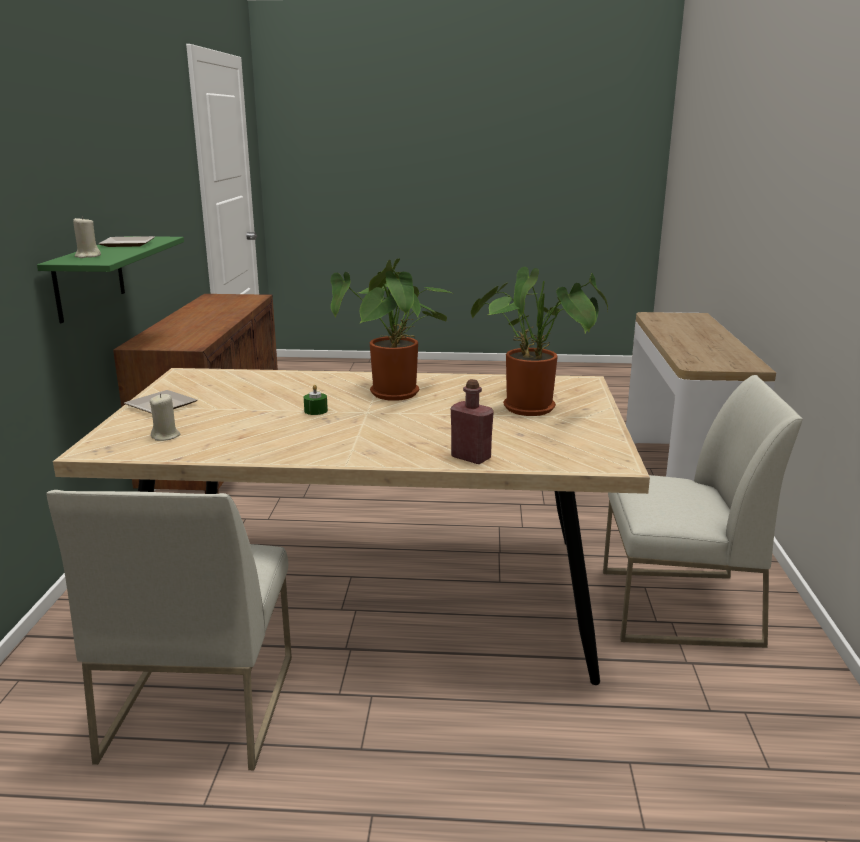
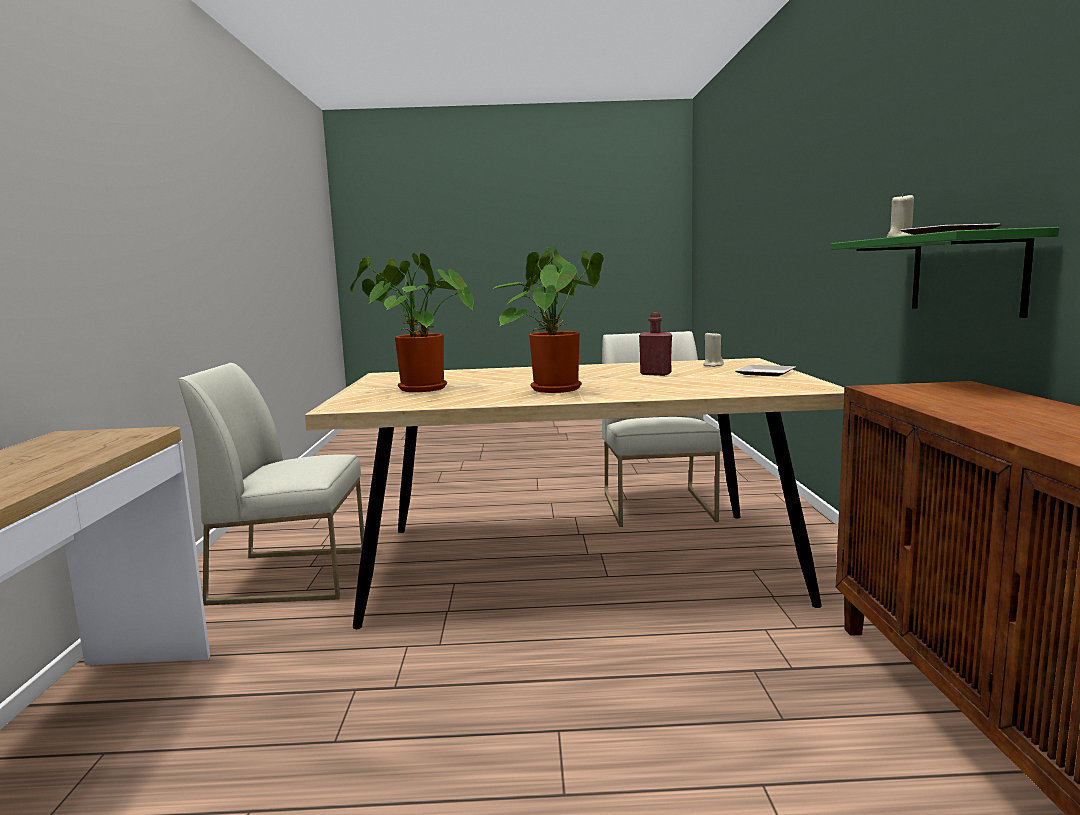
camera: 175 degrees right, 10 degrees down
(316, 411) = (619, 378): green candle -> none
(471, 457) = (482, 371): red bottle -> red bottle (655, 374)

